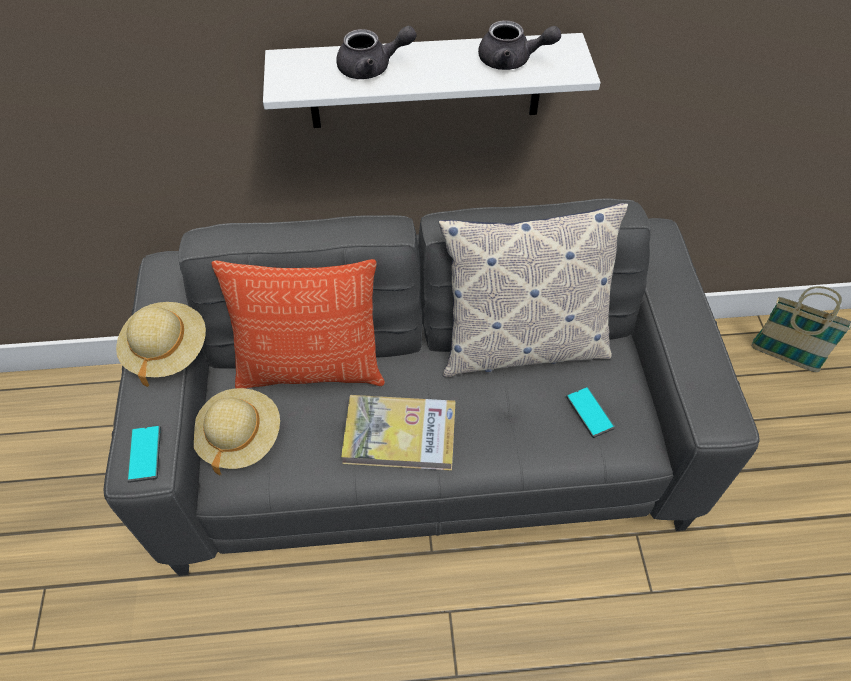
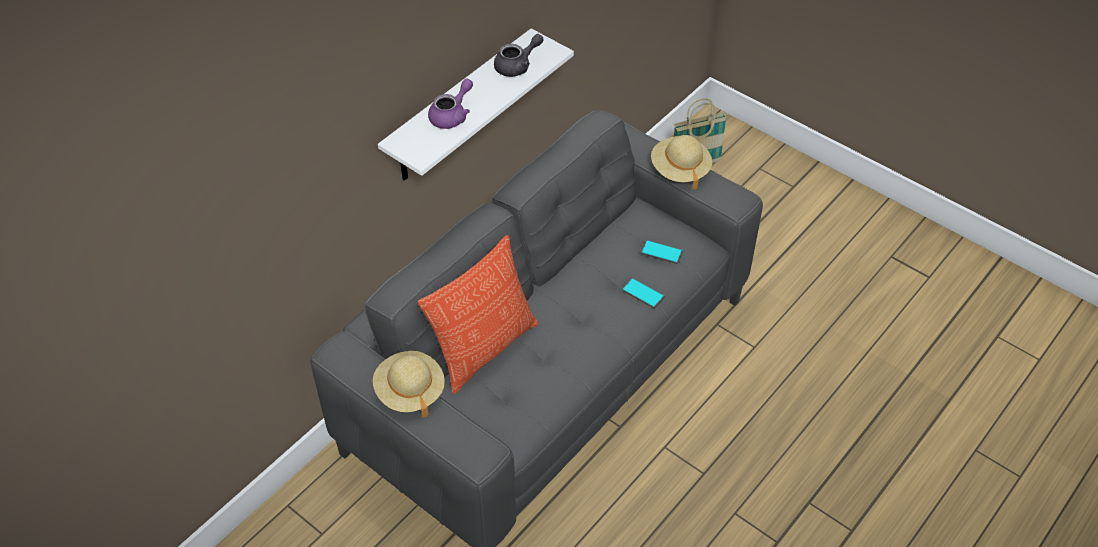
camera: 45 degrees left, 5 degrees down
(145, 454) = (473, 446): phone -> phone (643, 293)
(240, 438) = (492, 414): beige hat -> beige hat (680, 170)
(372, 68) = (452, 116): grey teapot -> purple teapot
(400, 435) = (579, 341): book -> none
(521, 345) = (586, 245): pillow -> none

